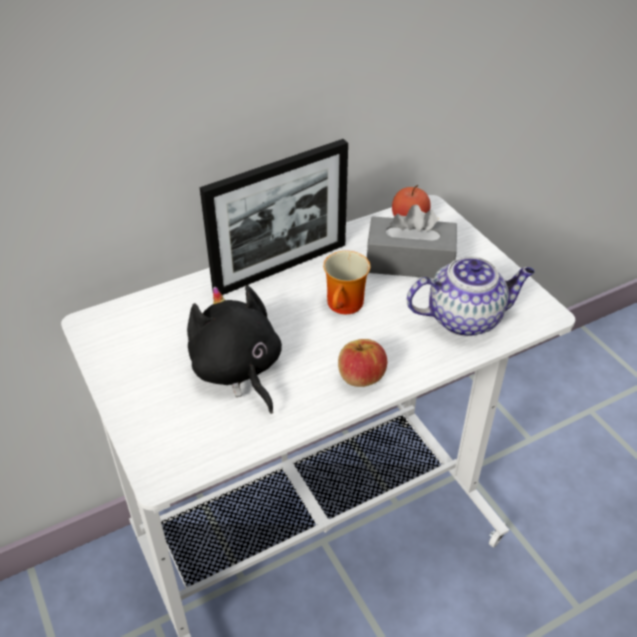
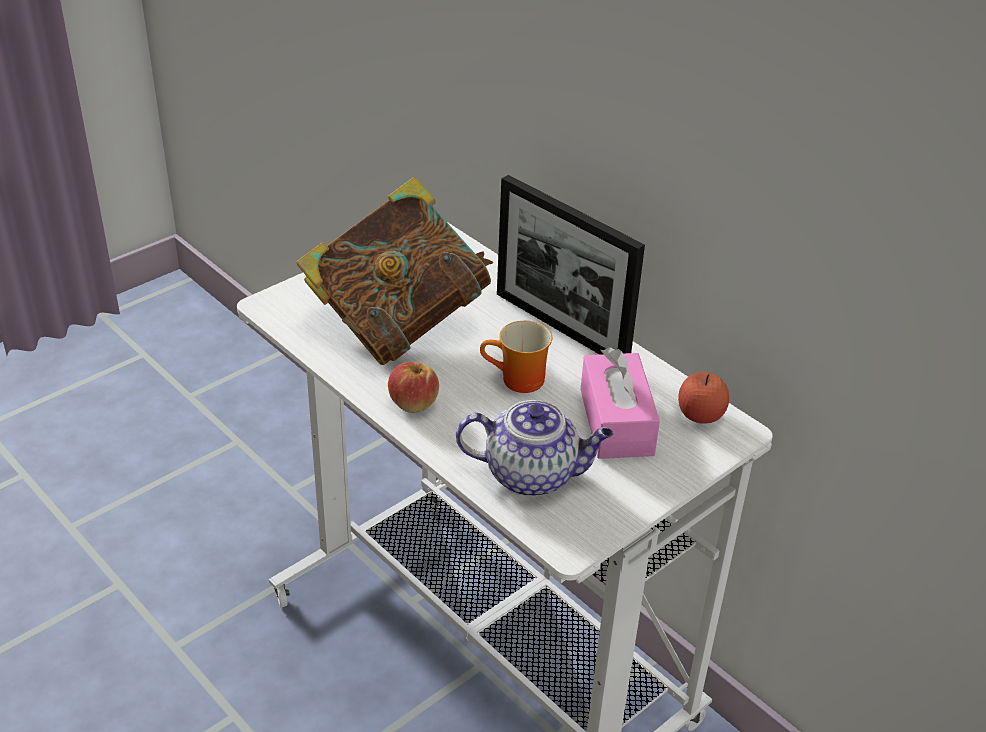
camera: 75 degrees right, 5 degrees down
(237, 370) = (399, 324): black plush toy -> book
(409, 262) = (616, 422): grey tissue box -> pink tissue box
(466, 318) = (533, 475): teapot -> teapot turned 60 degrees counterclockwise

